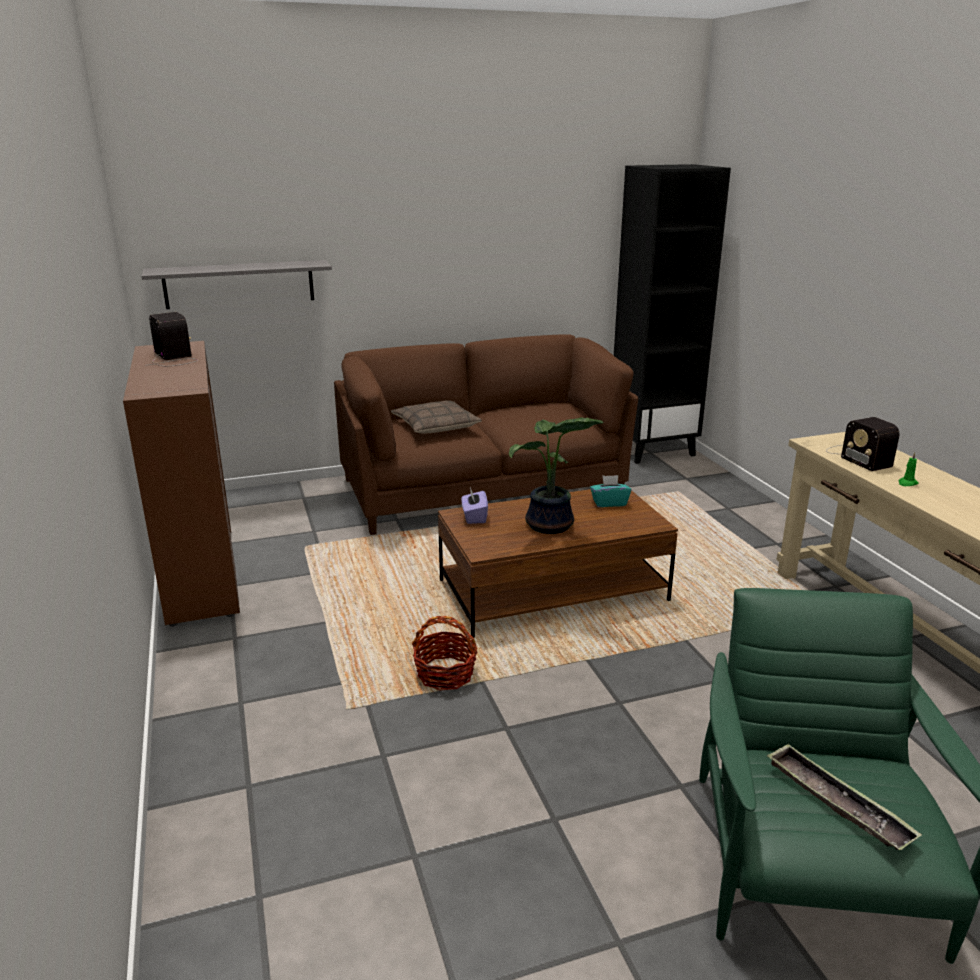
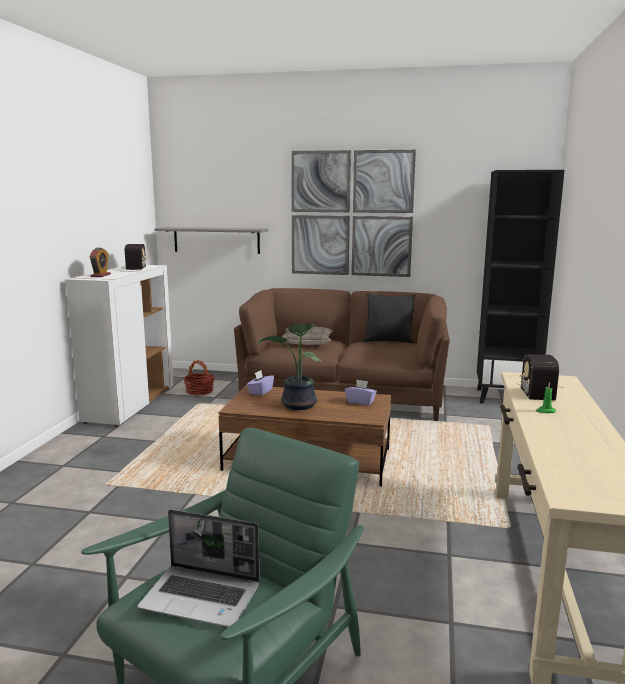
camera: 30 degrees right, 10 degrees down
(163, 382) = (100, 275): none -> alarm clock
(200, 574) = (130, 404): brown cabinet -> white cabinet
(445, 674) = (179, 484): basket -> basket (199, 391)
(448, 230) = (351, 214): none -> picture
(529, 406) = (388, 341): none -> black pillow
(609, 503) = (360, 402): turquoise tissue box -> purple tissue box
(837, 802) = (202, 597): tray -> laptop

